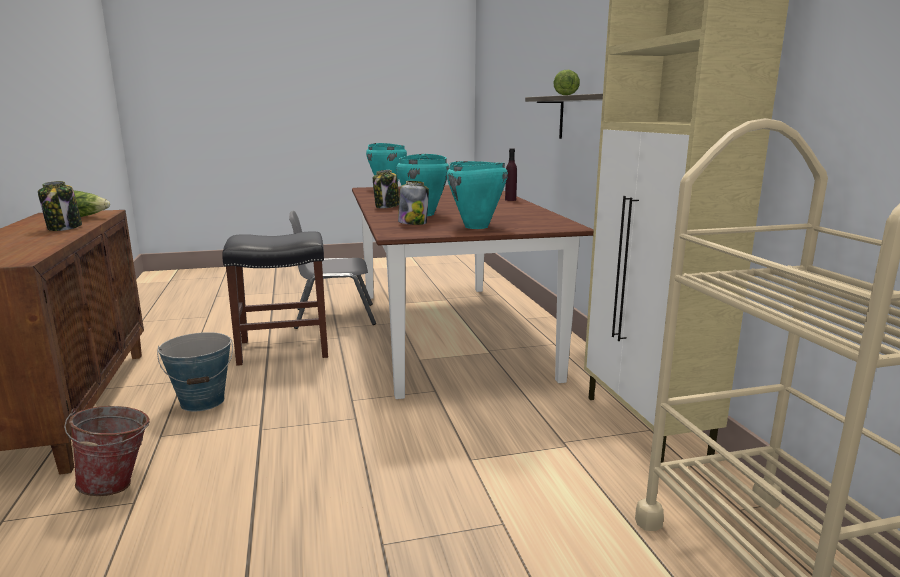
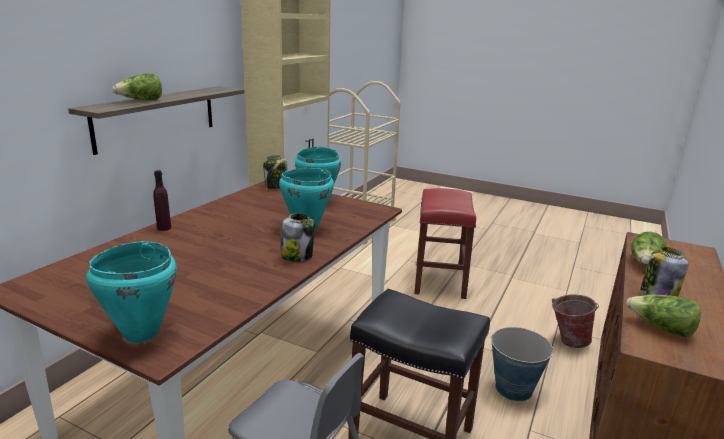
camera: 140 degrees left, 5 degrees up
(49, 242) = (645, 263): none -> lettuce
(389, 501) = (440, 281): none -> red stool
(413, 223) = (344, 217): jar -> jar (276, 187)

